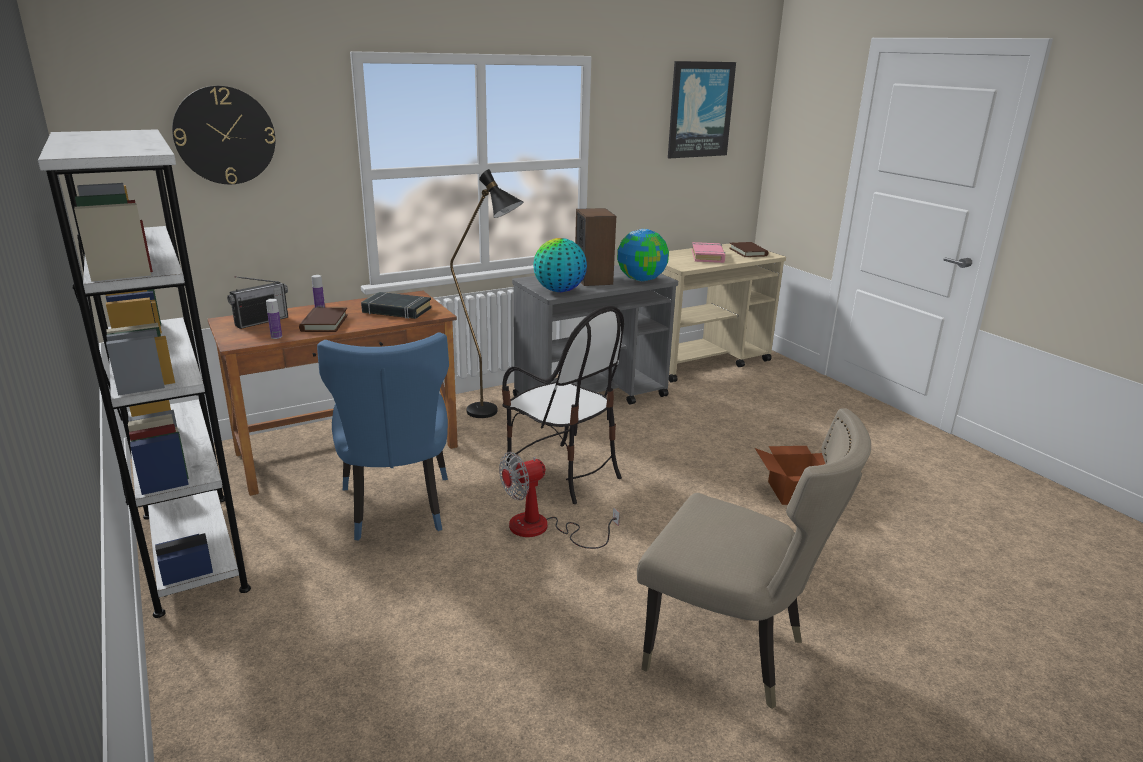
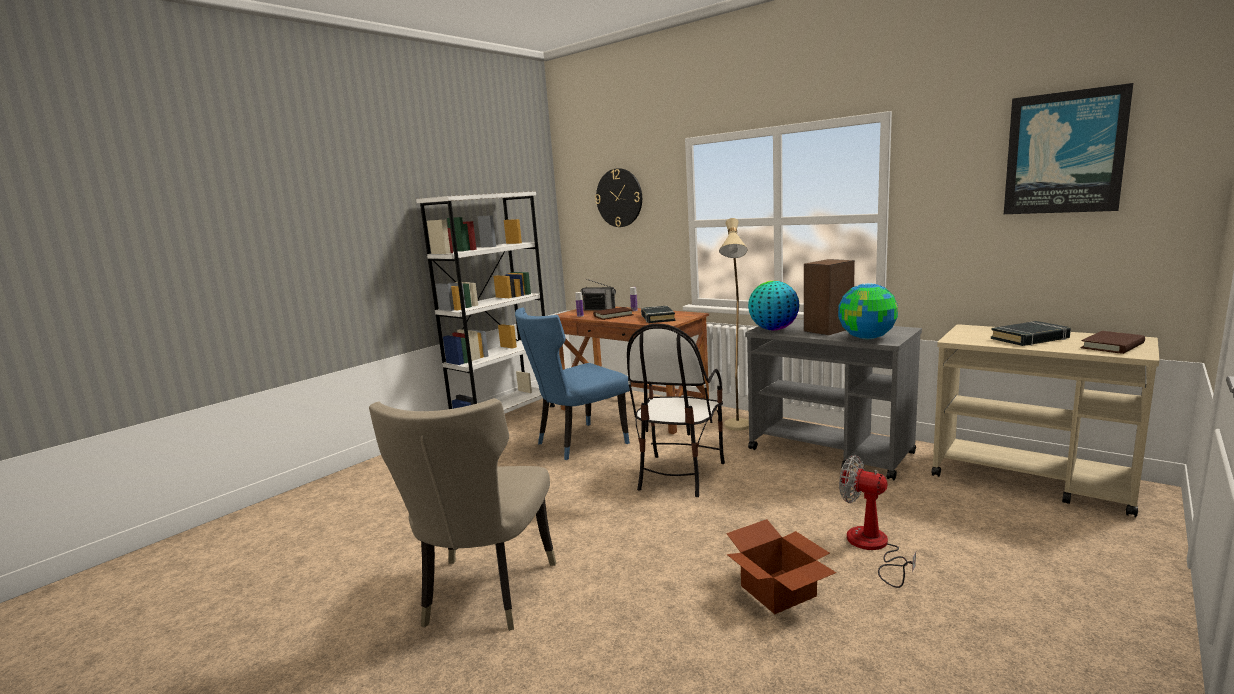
camera: 70 degrees right, 10 degrees down
(491, 414) = (738, 429): black floor lamp -> beige floor lamp
(542, 529) = (593, 488): fan -> fan (873, 547)
(707, 256) = (1030, 338): pink book -> black book

